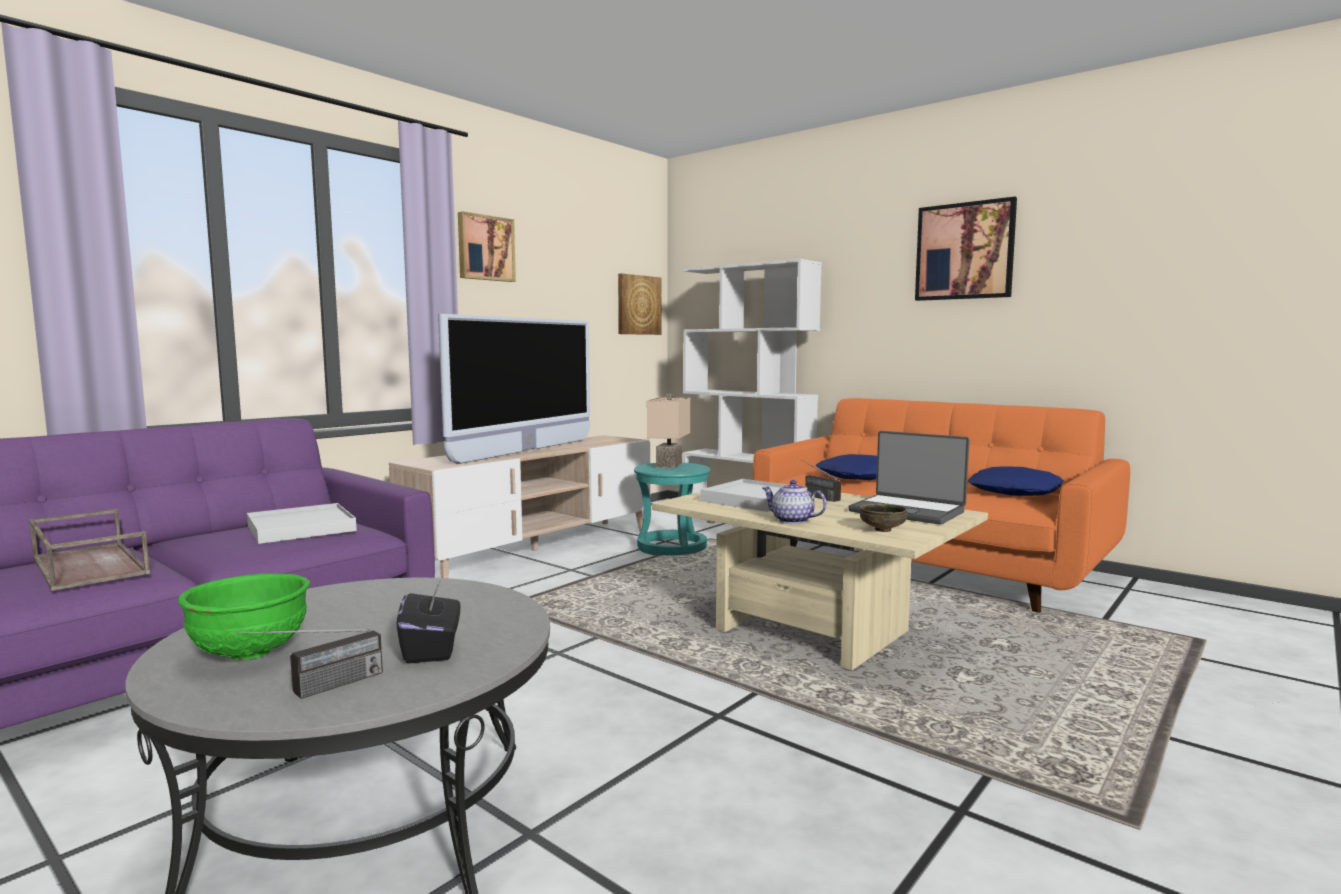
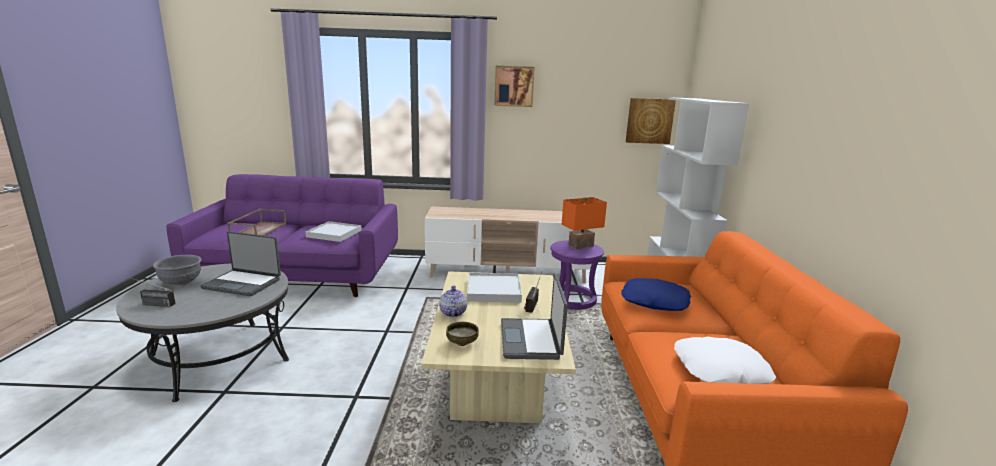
camera: 50 degrees right, 10 degrees up
(252, 653) = (181, 283): green bowl -> grey bowl
(396, 606) = (243, 283): none -> laptop
(432, 649) = (197, 305): black tissue box -> none
(526, 450) = (504, 214): television -> none
(667, 465) = (580, 245): beige table lamp -> orange table lamp
(672, 547) = (572, 300): turquoise stool -> purple stool
(964, 251) = (842, 111): picture -> none
(1016, 492) = (720, 370): blue pillow -> white pillow

